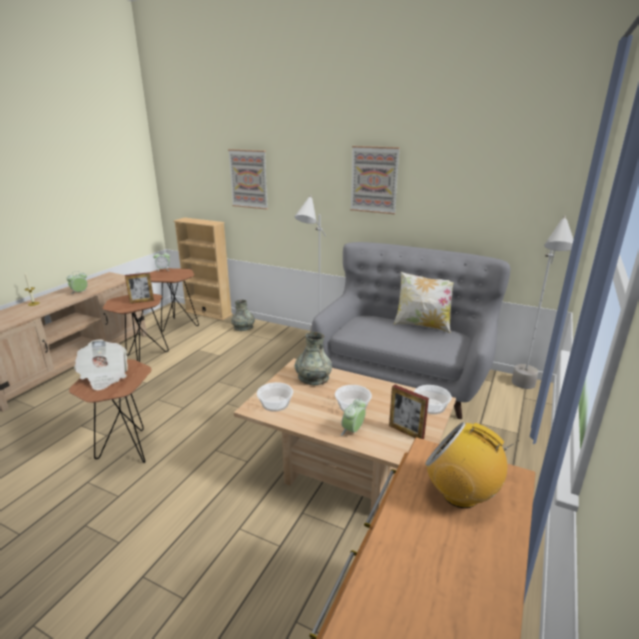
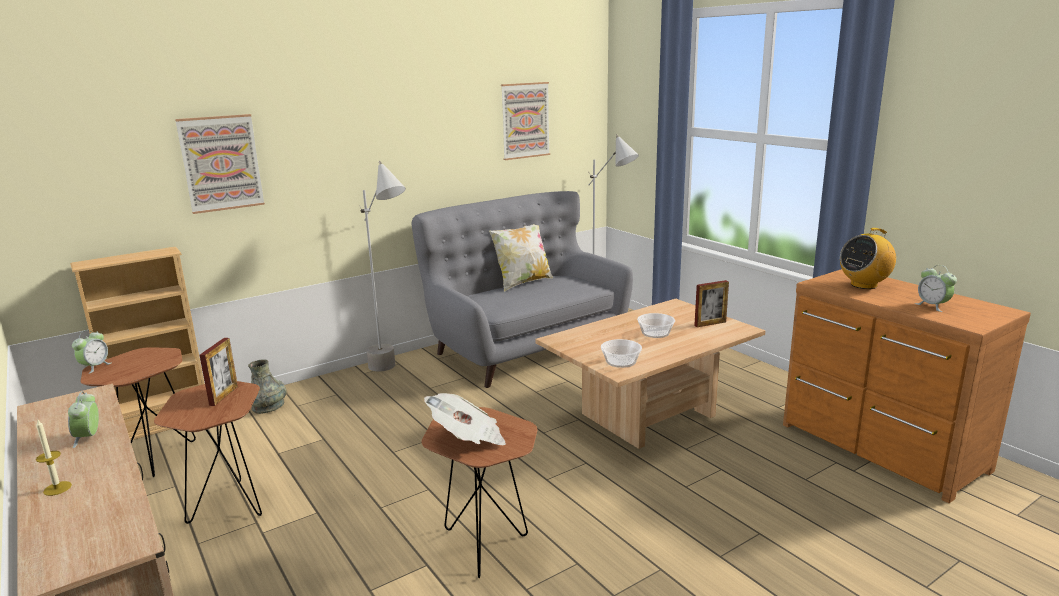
camera: 60 degrees left, 5 degrees down
(313, 378) = (589, 337): grey vase -> none
(353, 431) = (694, 340): alarm clock -> alarm clock (933, 306)
(374, 180) = (418, 133): picture -> picture (525, 120)
(431, 406) = (680, 308): bowl -> none

